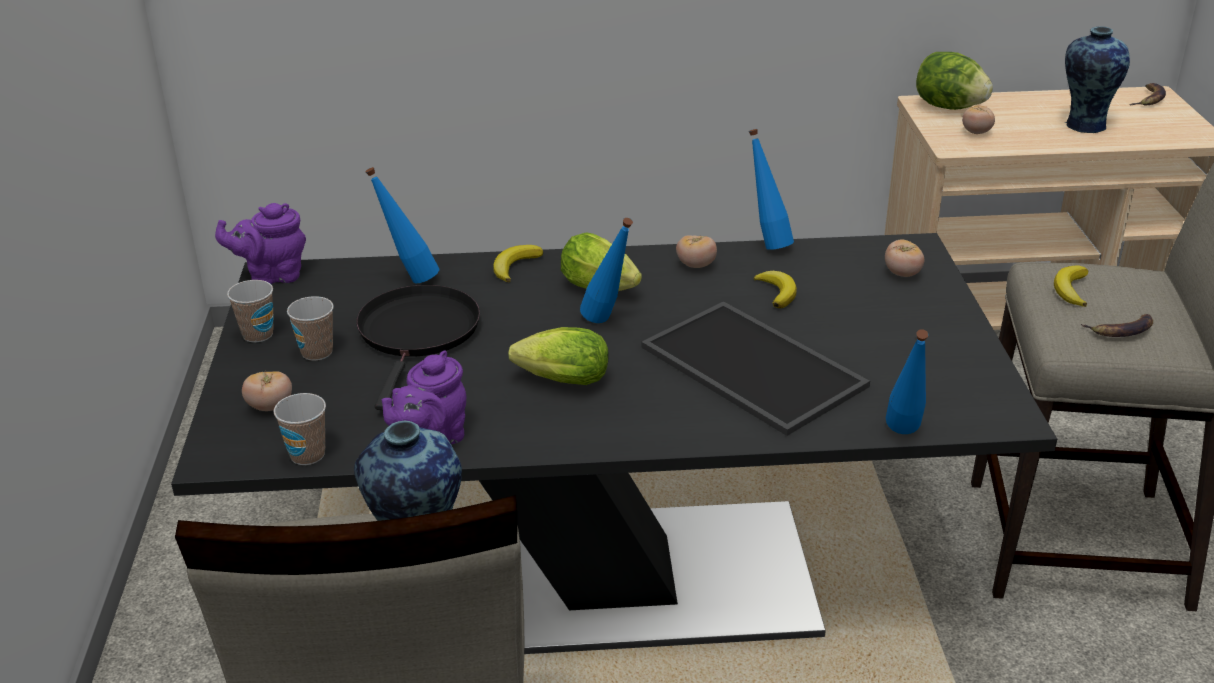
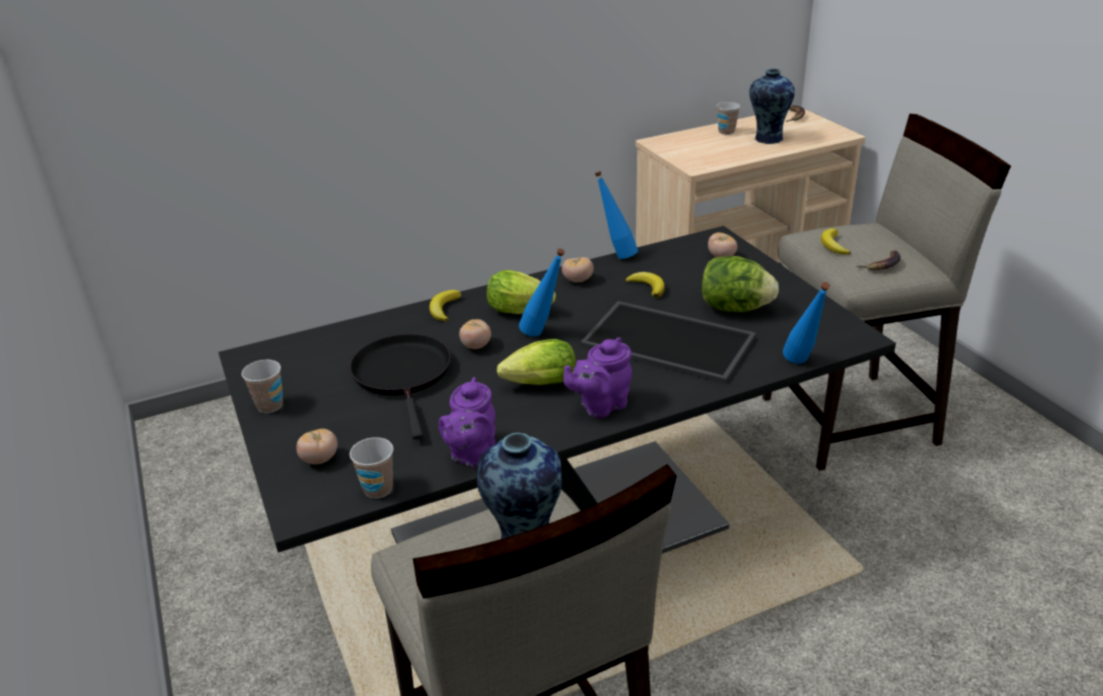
camera: 20 degrees left, 0 degrees up
(272, 276) = (250, 357): purple teapot -> purple teapot (600, 406)
(317, 352) = (330, 408): cup -> cup (726, 132)
(409, 278) = (366, 335): blue bottle -> none
(949, 107) = (674, 142): lettuce -> lettuce (734, 308)
(976, 132) = (704, 155): tomato -> tomato (476, 346)

